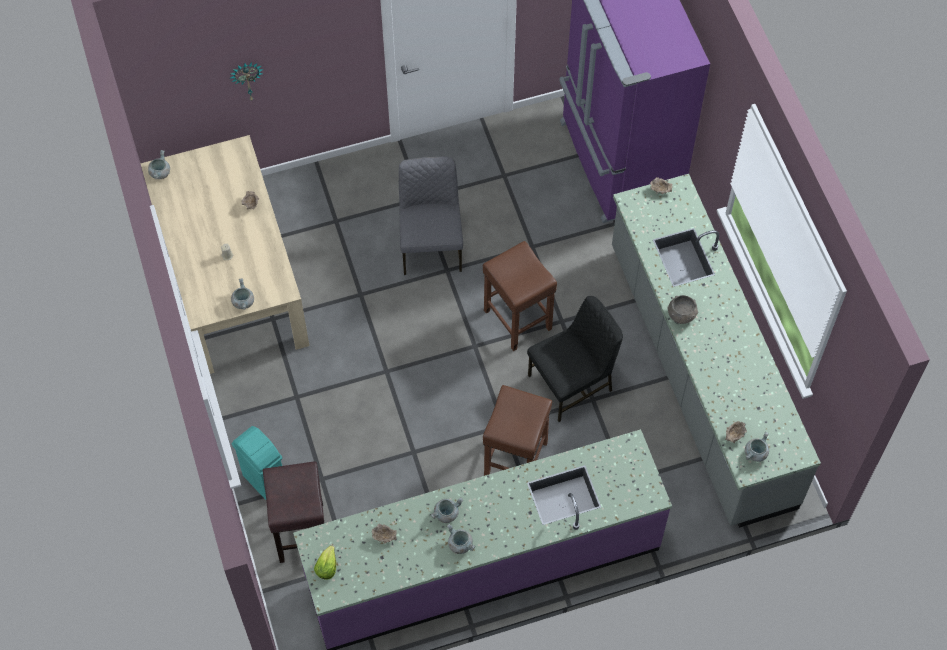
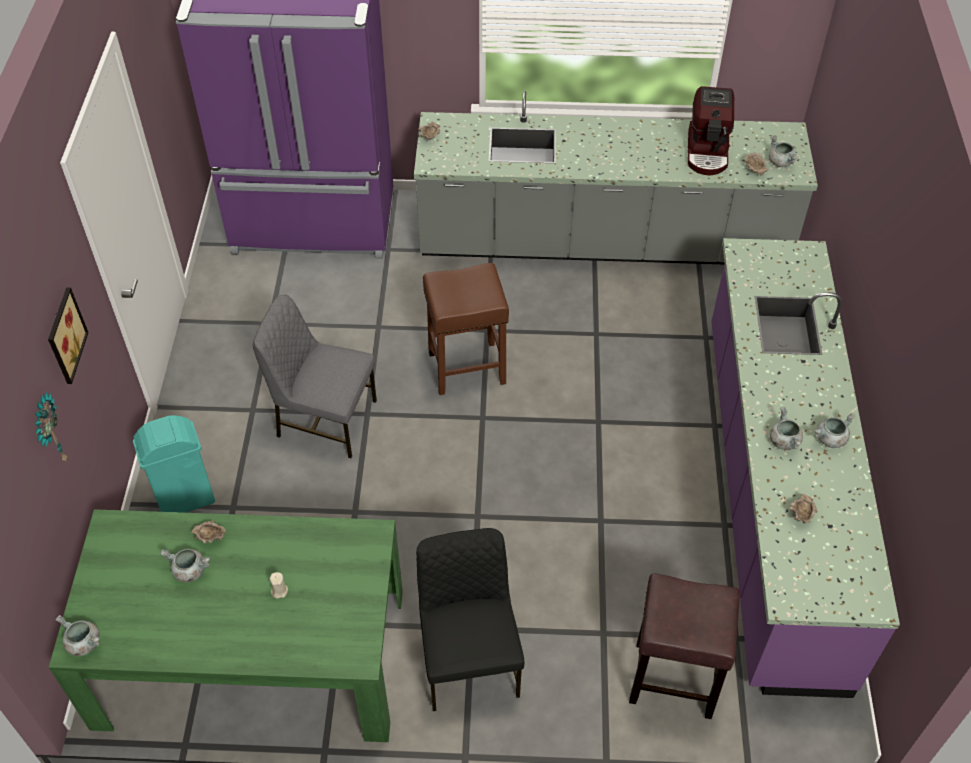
camera: 70 degrees left, 10 degrees down
(230, 278) = (251, 658): beige dining table -> green dining table
(243, 302) = (366, 591): grey cooking pot -> grey cooking pot (189, 571)
(264, 480) = (583, 703): turquoise trash can -> turquoise trash can (185, 499)
(305, 51) = (63, 335): none -> picture
(326, 566) = (830, 593): lettuce -> none
(515, 460) = (647, 424): brown stool -> none
(572, 383) = (569, 345): black chair -> black chair (469, 659)
(682, 315) = (594, 166): grey bowl -> none
(741, 394) = (708, 152): none -> coffee machine

